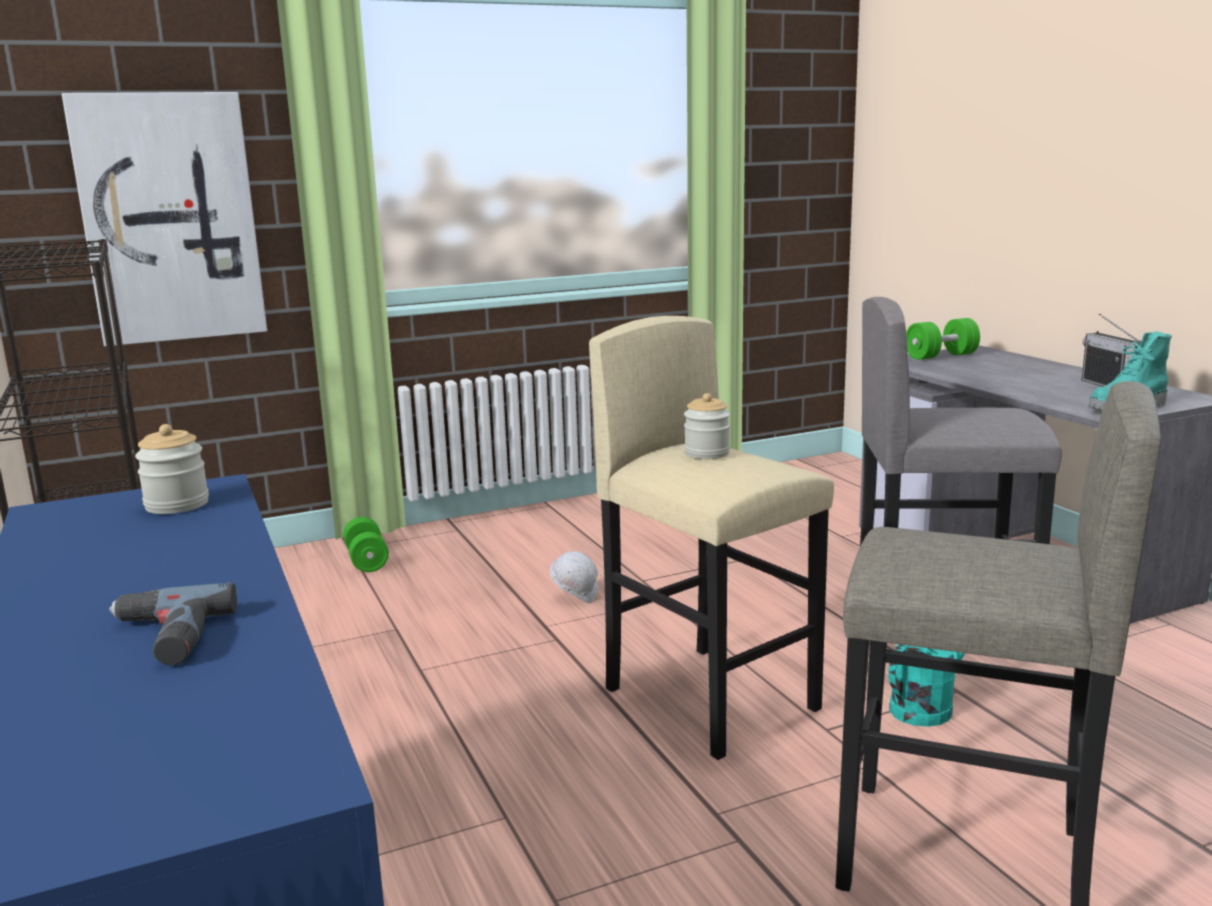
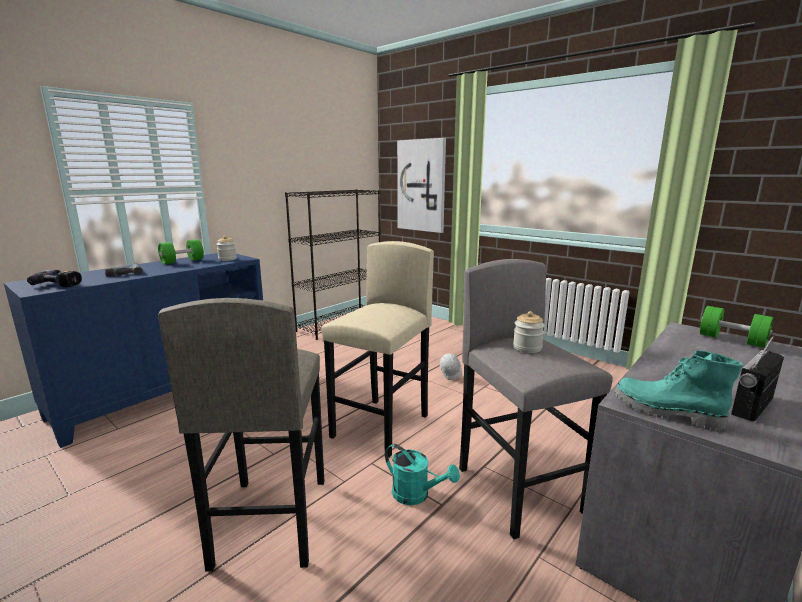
camera: 65 degrees right, 0 degrees up
(191, 744) = (61, 284): none -> power drill
(367, 560) = (442, 332): green dumbbell -> green dumbbell (182, 261)
(707, 453) = (384, 309): jar -> jar (527, 348)

